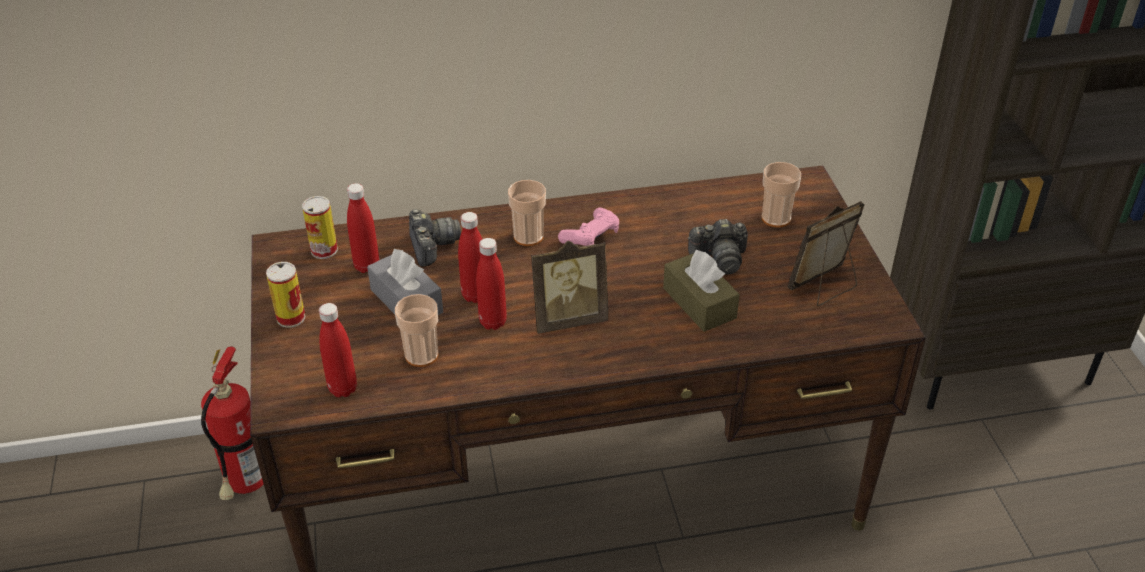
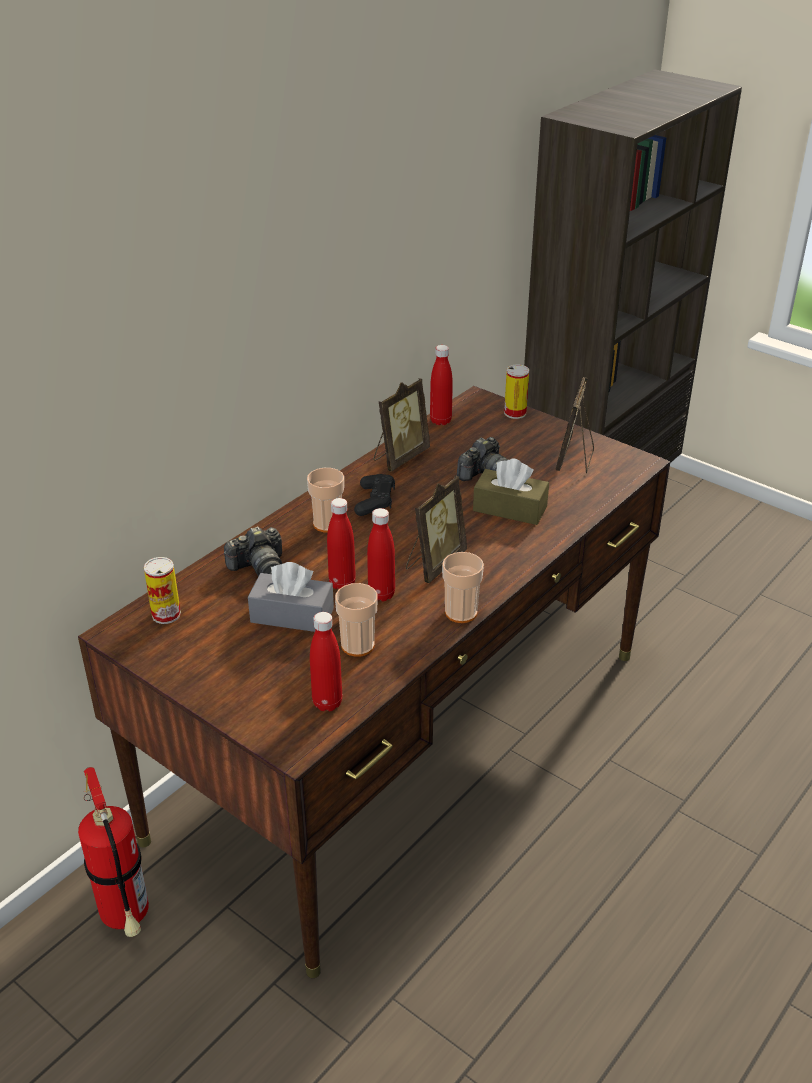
camera: 40 degrees left, 5 degrees down
(291, 317) = (208, 678): can -> can (515, 413)
(367, 266) = (222, 607): red bottle -> red bottle (440, 421)
(432, 246) = (259, 567): camera -> camera turned 120 degrees clockwise
(591, 236) = (375, 501): pink game controller -> black game controller
(663, 204) = (399, 457): none -> picture frame
(776, 218) = (488, 432): cup -> cup (461, 612)

